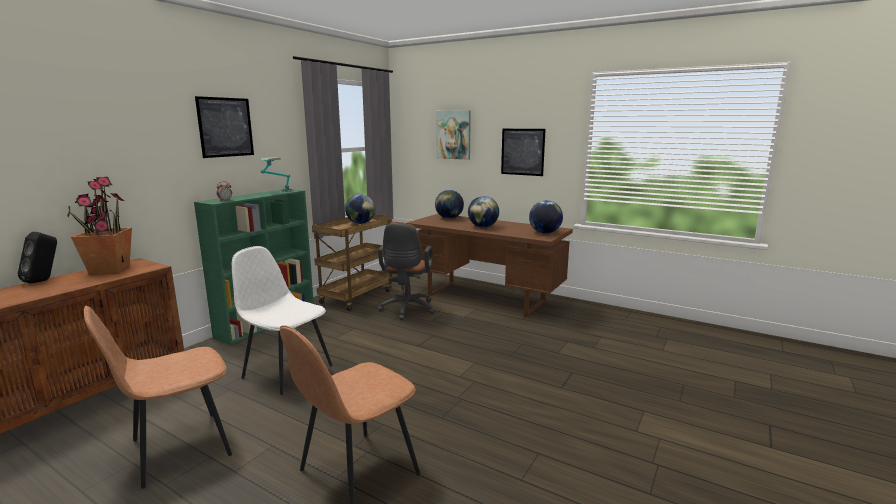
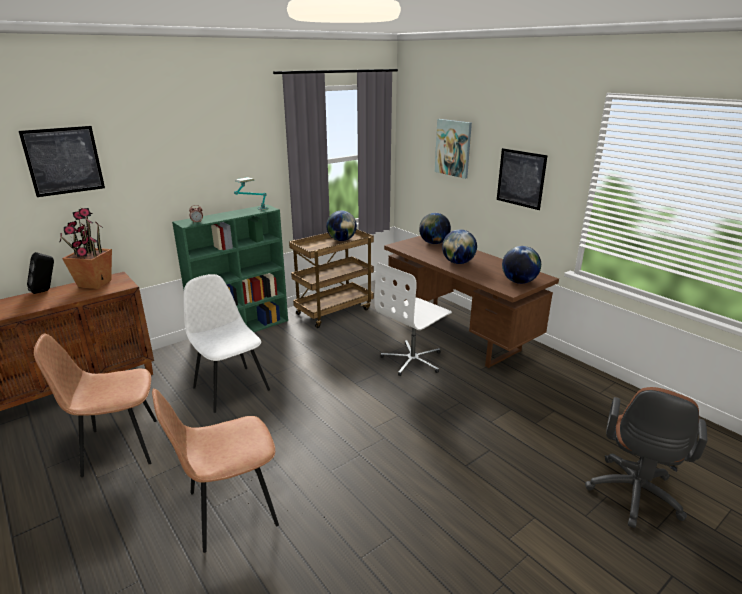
camera: 20 degrees right, 10 degrees up
(225, 127) = (203, 149): picture -> picture (64, 161)
(407, 310) = (371, 336): brown office chair -> brown office chair (633, 497)
(458, 321) = (413, 360): none -> white office chair

